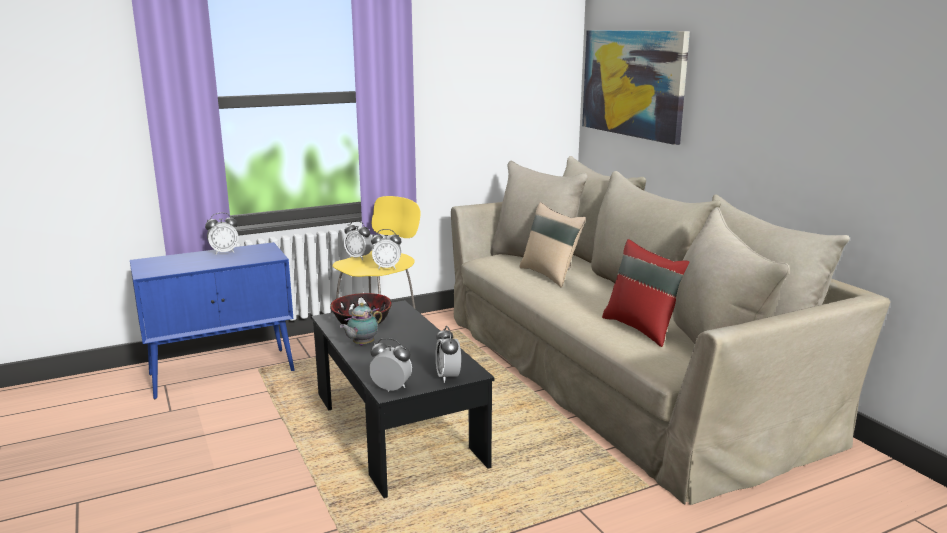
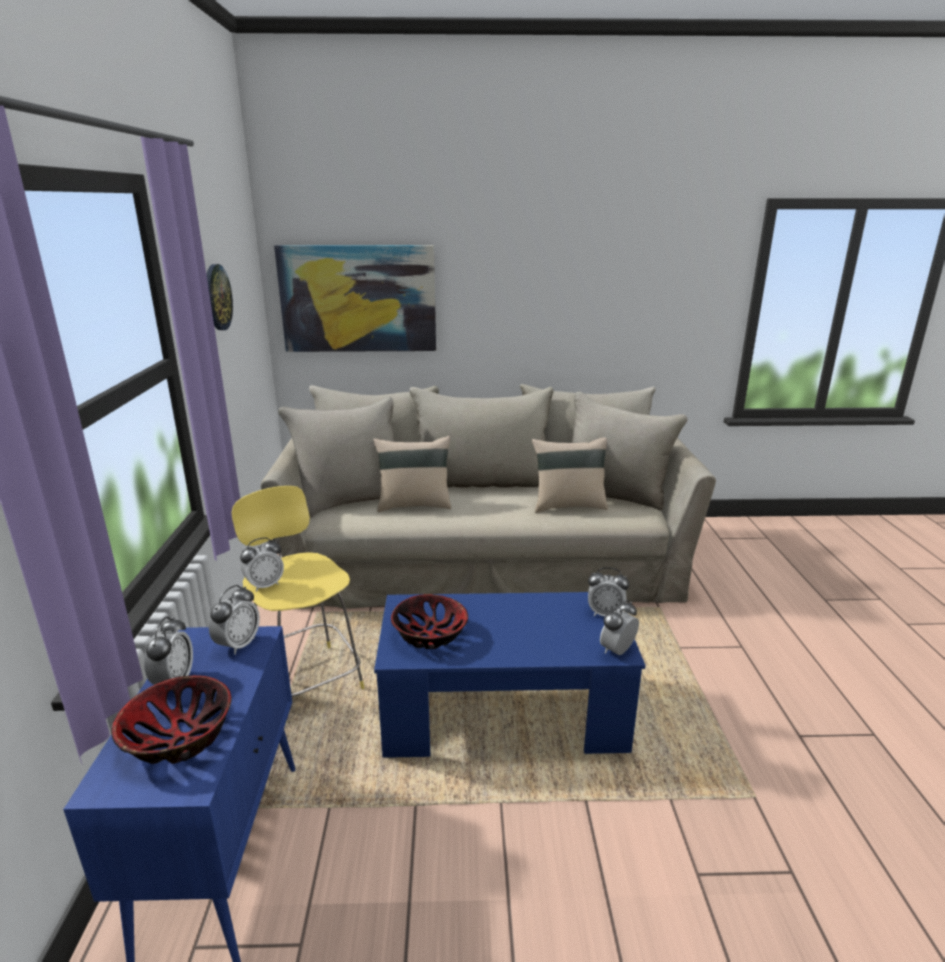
camera: 65 degrees left, 5 degrees up
(178, 264) = (178, 739): none -> bowl
(362, 344) = (495, 647): teapot -> none
(387, 267) = (330, 574): alarm clock -> alarm clock (238, 644)
(397, 429) = (503, 712): black coffee table -> blue coffee table
(470, 62) = (217, 297): none -> wall clock
(642, 328) = (568, 505): red pillow -> beige pillow

